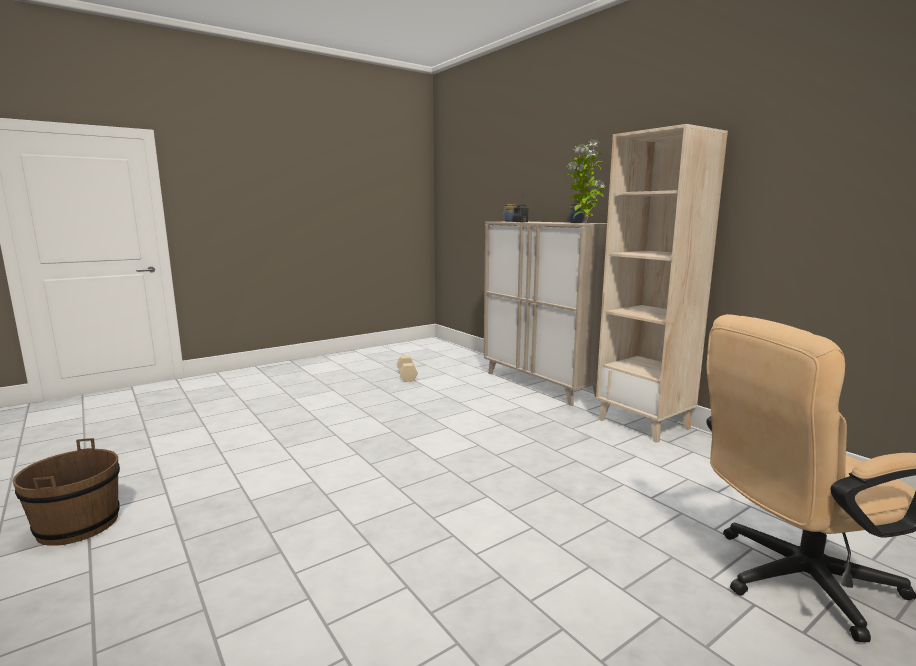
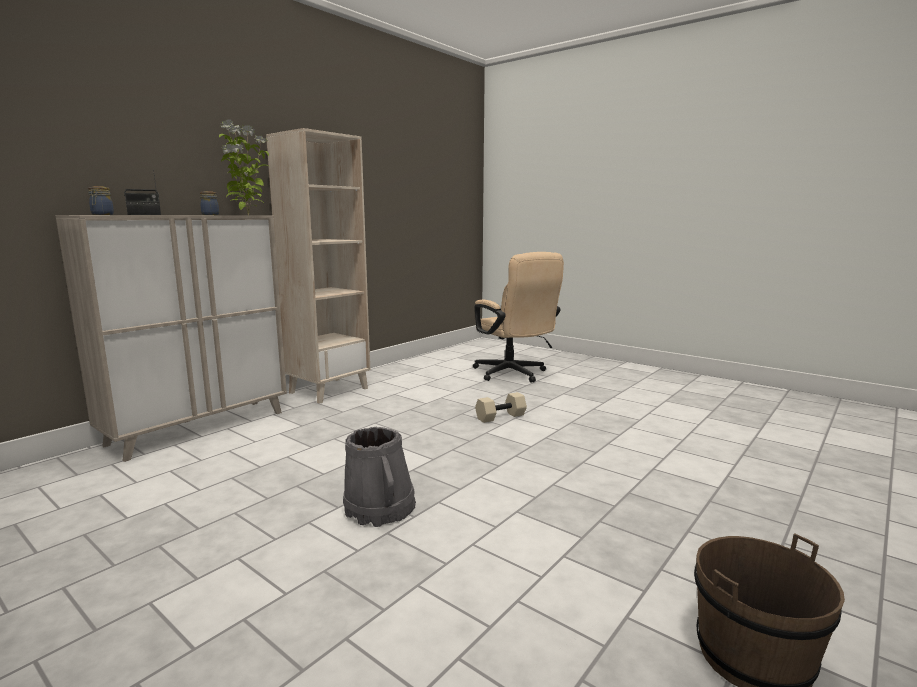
camera: 105 degrees left, 0 degrees up
(368, 434) = (379, 508): none -> grey bucket
(406, 376) = (90, 531): beige dumbbell -> beige dumbbell (500, 417)

